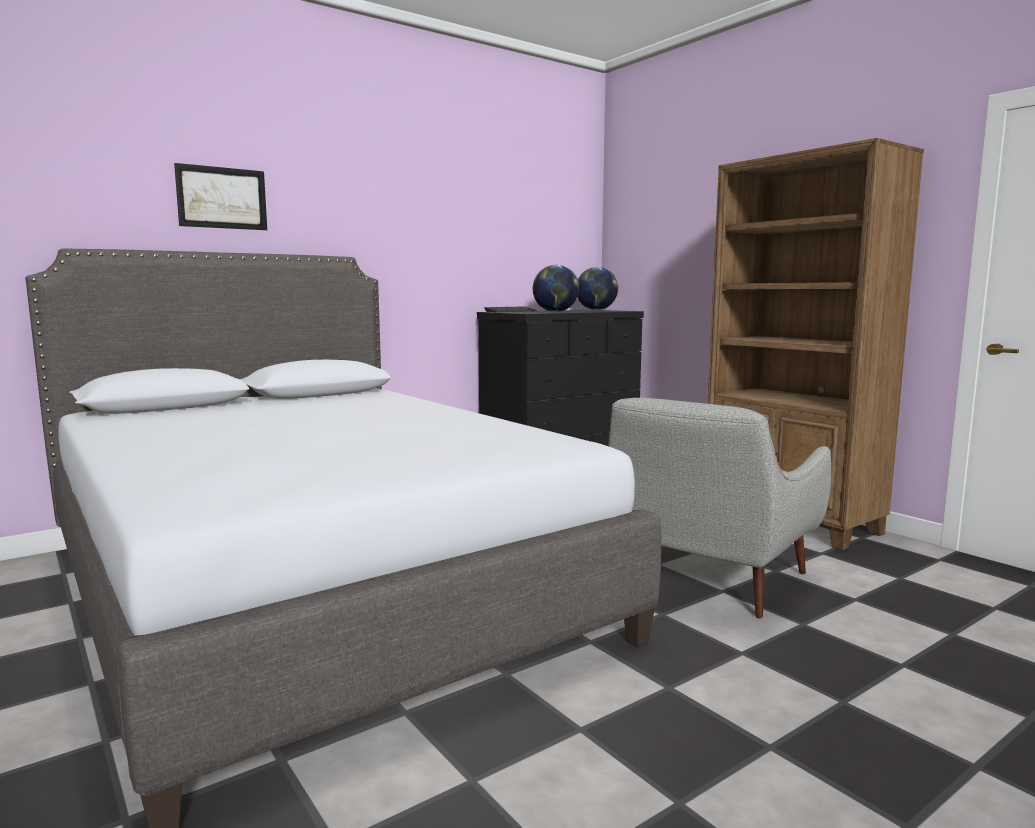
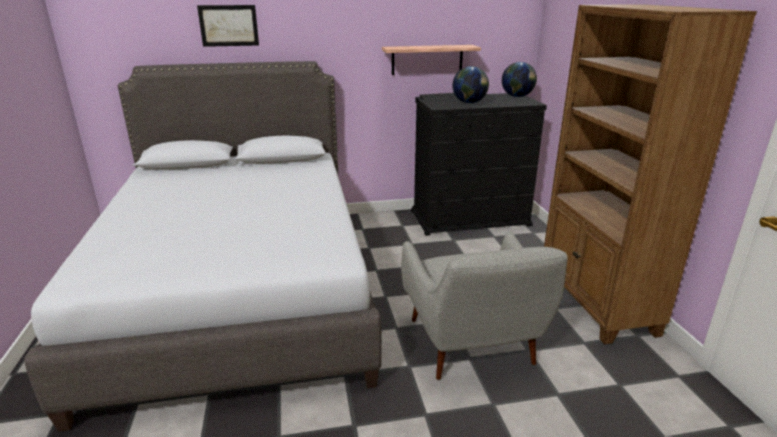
camera: 25 degrees right, 15 degrees up
(486, 264) = (427, 59): none -> shelf
(711, 580) = (472, 346): grey armchair -> grey armchair turned 75 degrees counterclockwise

